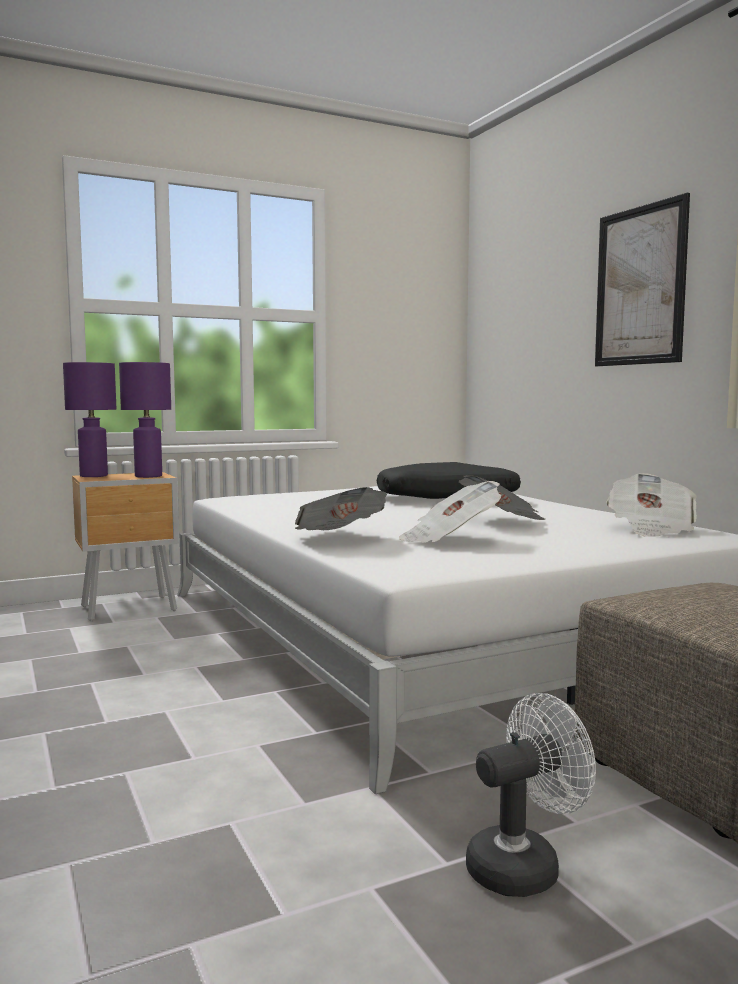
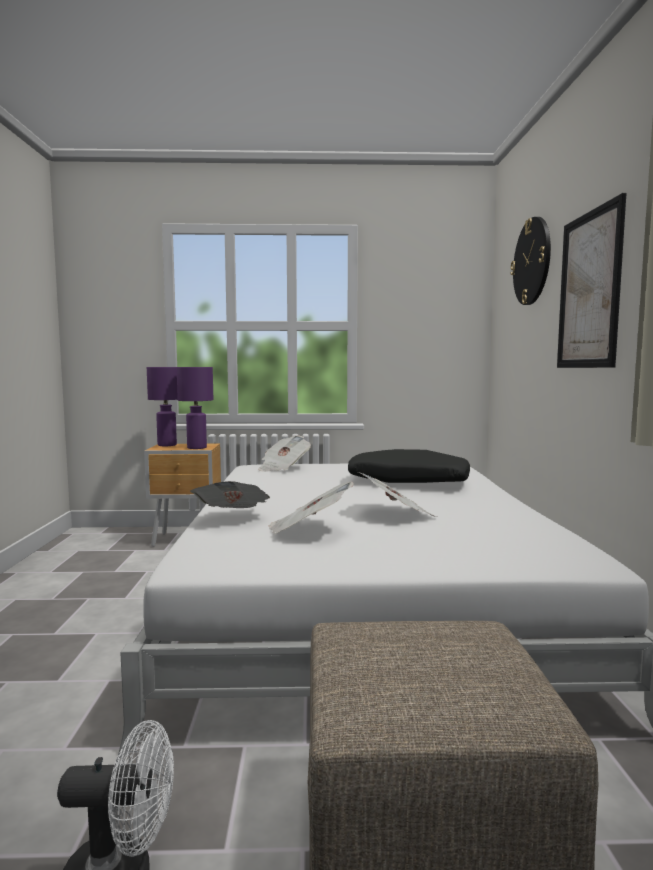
camera: 25 degrees right, 0 degrees up
(544, 253) = (532, 261): none -> wall clock
(650, 529) = (522, 541): newspaper -> newspaper (283, 468)

